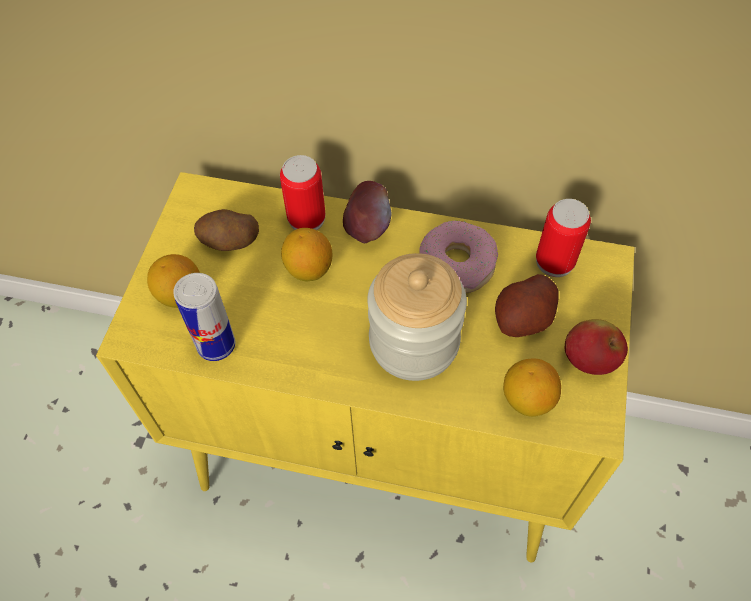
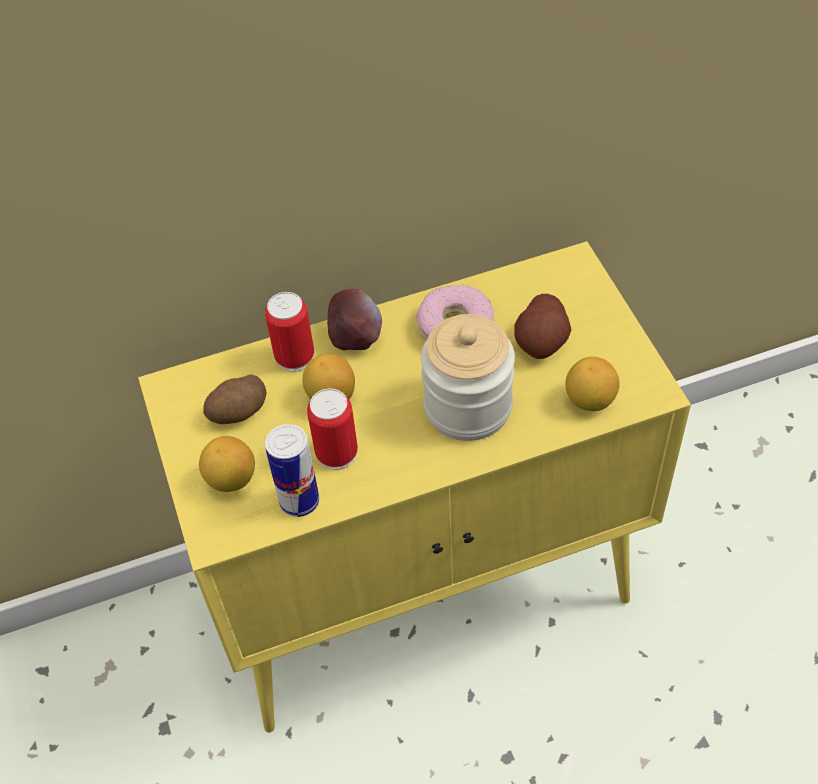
camera: 30 degrees left, 5 degrees down
(554, 261) = (533, 284): can -> can (336, 453)
(589, 360) = (615, 345): apple -> none

